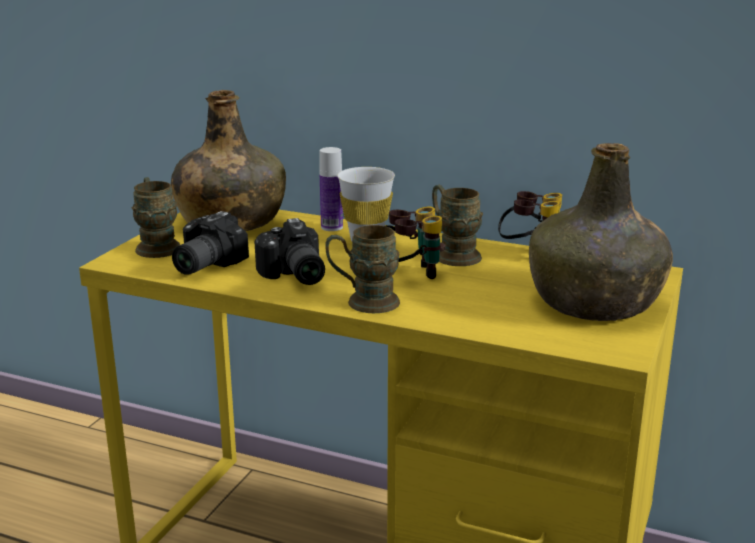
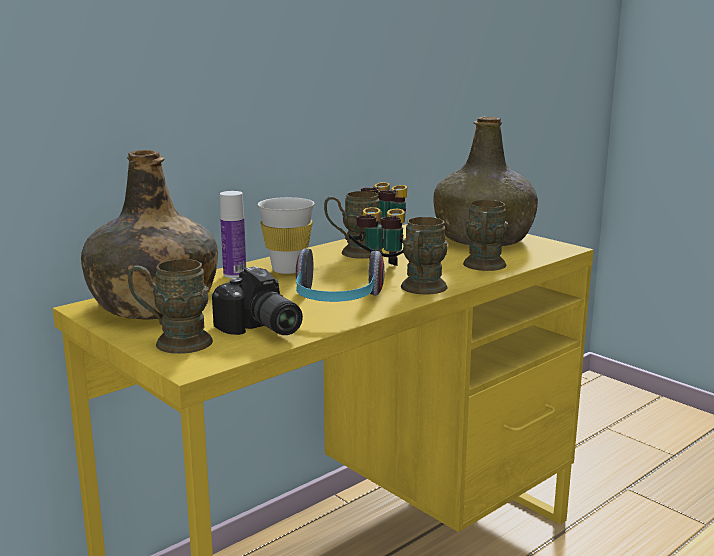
camera: 65 degrees left, 5 degrees down
(293, 276) = (336, 302): camera -> headphones
(477, 318) = (483, 266): none -> brown mug

